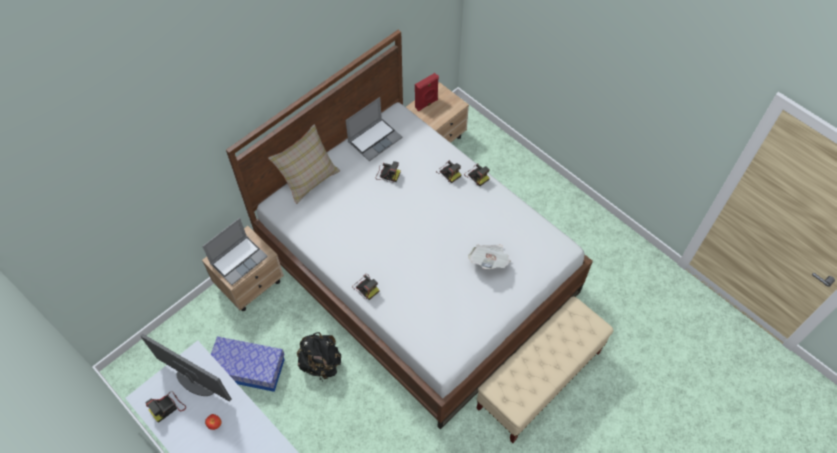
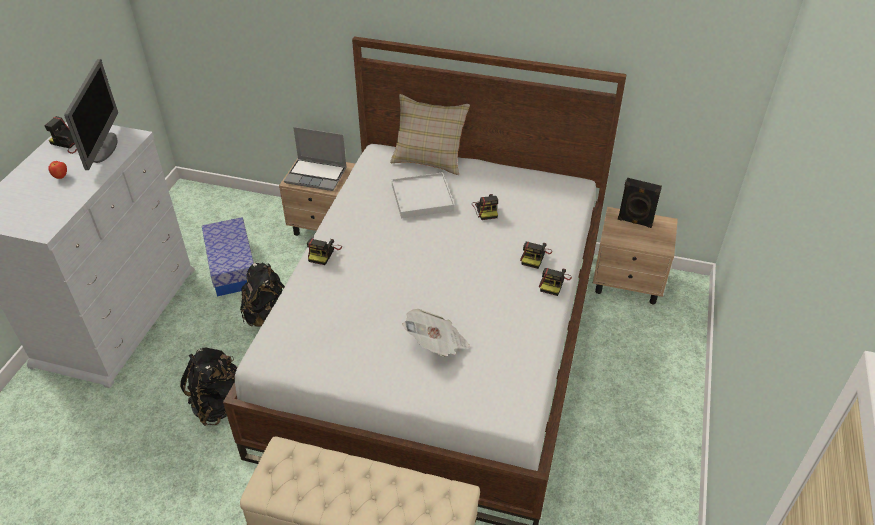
camera: 60 degrees right, 15 degrees down
(349, 203) = (422, 198): none -> white tray
(375, 139) = (523, 182): laptop -> none
(383, 427) = (218, 404): none -> black backpack
(427, 104) = (635, 222): red speaker -> black speaker

